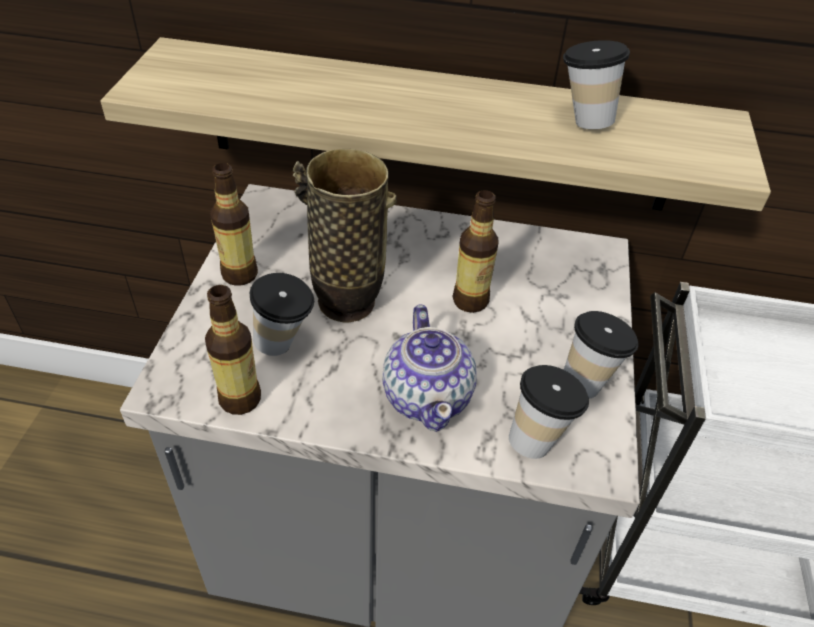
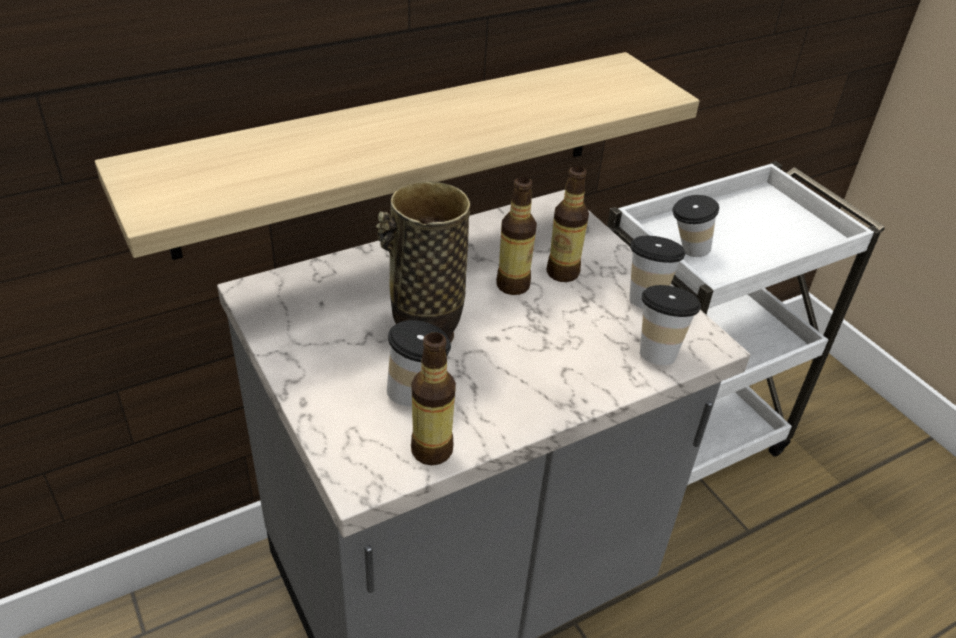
camera: 40 degrees left, 5 degrees down
(240, 274) = (309, 361): bottle -> bottle (562, 273)
(428, 396) = (561, 366): teapot -> none
(582, 120) = (539, 96): cup -> cup (686, 250)

